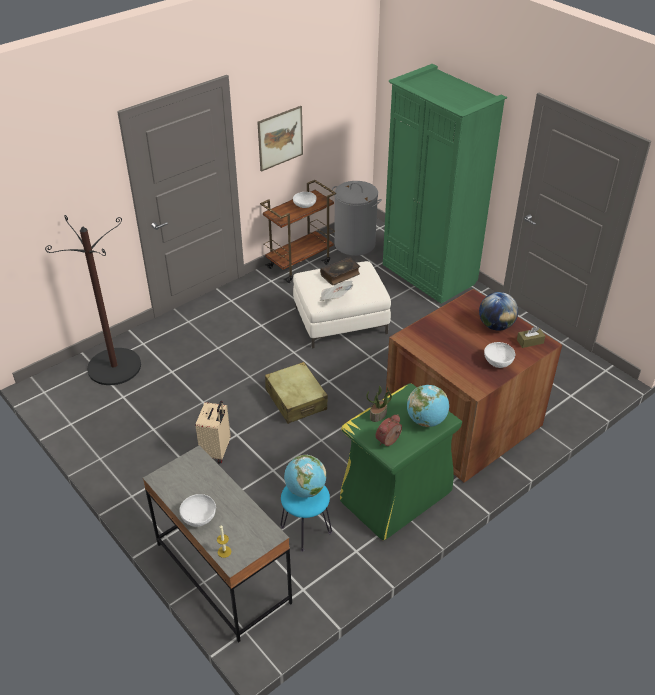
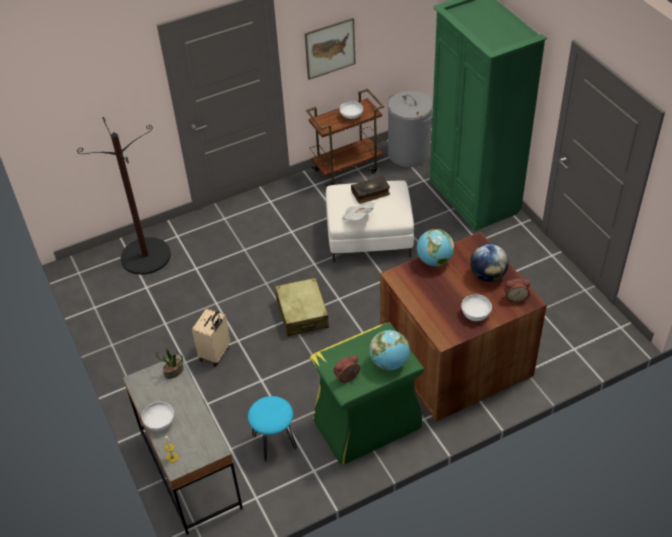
camera: 15 degrees right, 5 degrees up
(305, 490) = (271, 408): globe -> globe (434, 261)
(378, 415) = (347, 350): potted plant -> potted plant (174, 372)
(530, 341) = (515, 297): brown tissue box -> alarm clock

